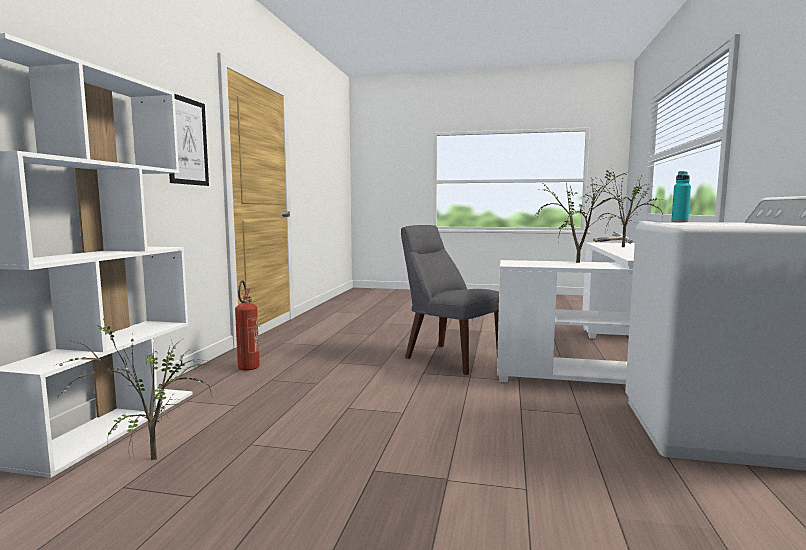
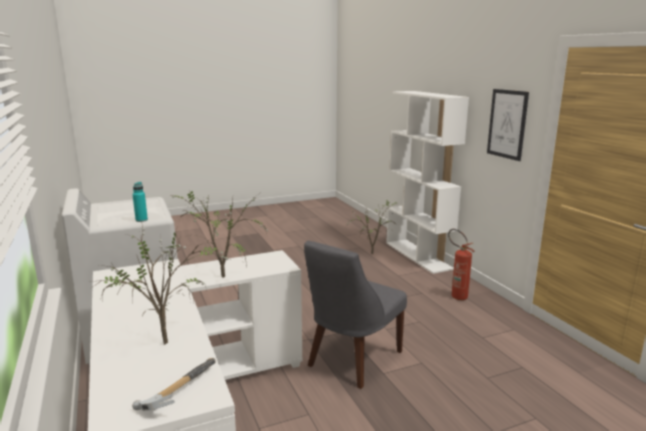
camera: 145 degrees right, 10 degrees up
(449, 358) = (352, 360): grey chair -> grey chair turned 120 degrees clockwise

